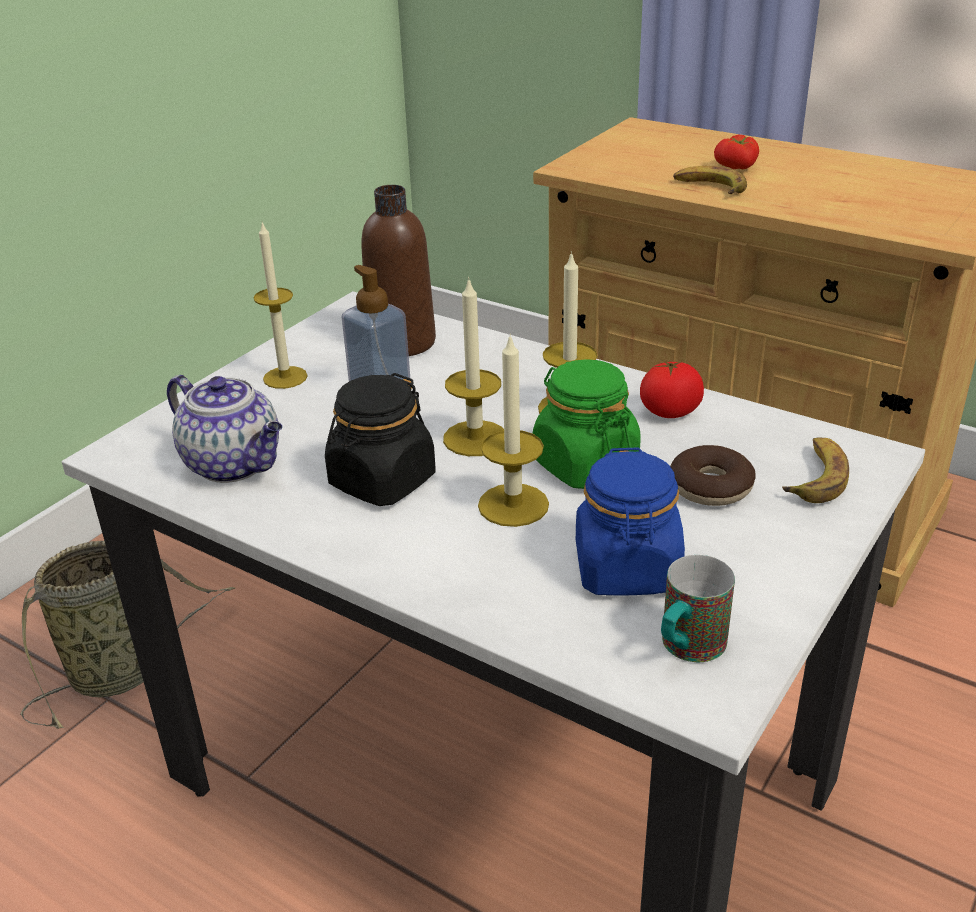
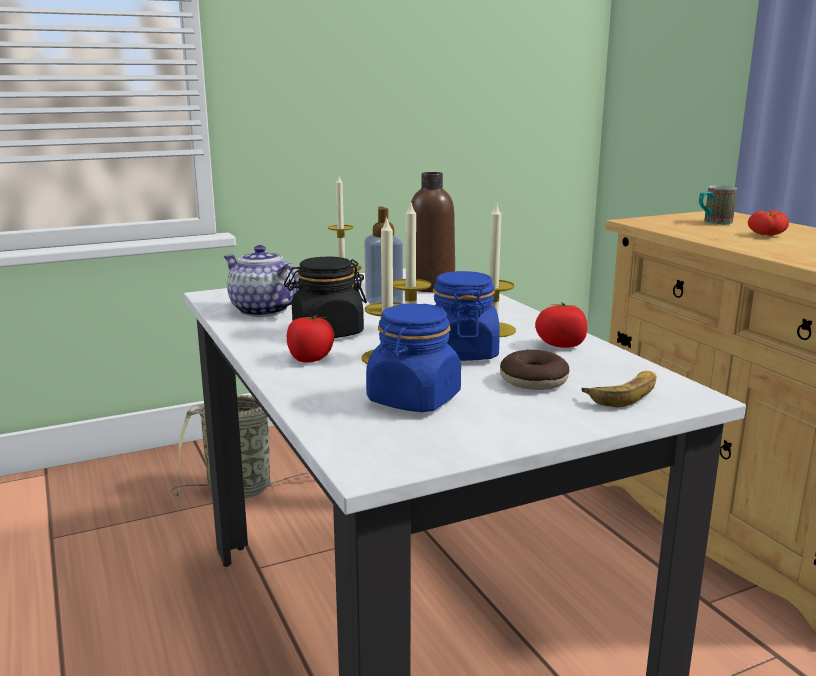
camera: 30 degrees right, 15 degrees down
(235, 464) = (261, 310): teapot -> teapot turned 150 degrees clockwise
(422, 541) = (310, 358): none -> tomato
(584, 464) = (462, 353): green jar -> blue jar
(686, 649) = (393, 441): mug -> mug (713, 223)
(709, 188) = (726, 240): banana -> none

